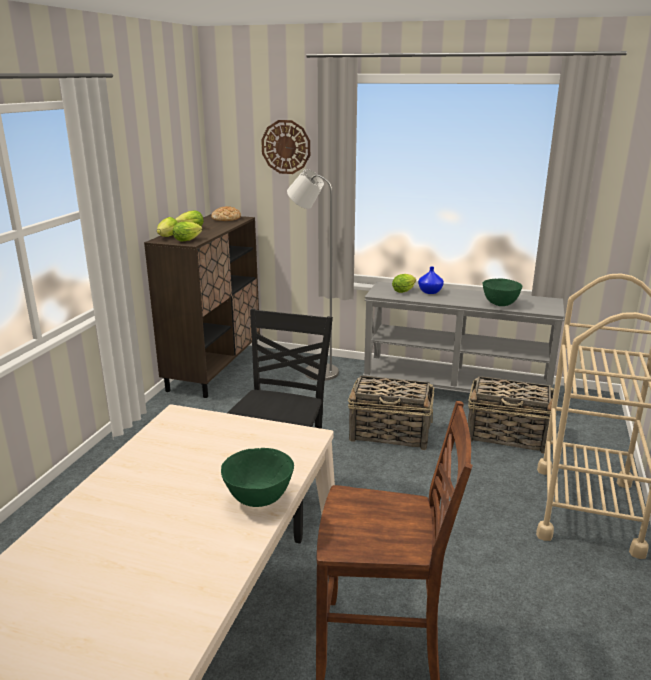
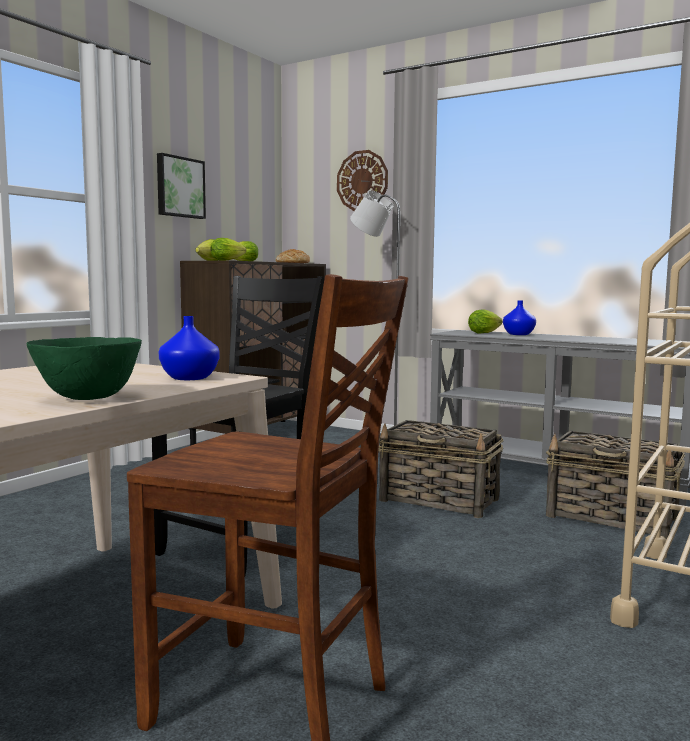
camera: 15 degrees right, 15 degrees down
(137, 176) = (179, 187): none -> picture
(284, 442) = (190, 378): none -> blue vase
(500, 304) = (609, 341): green bowl -> none

